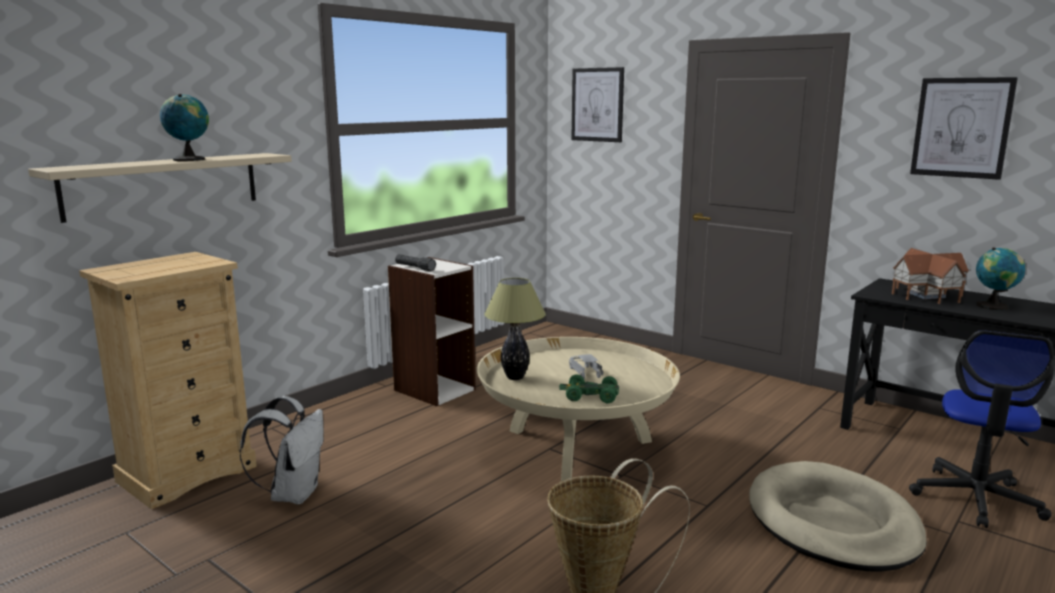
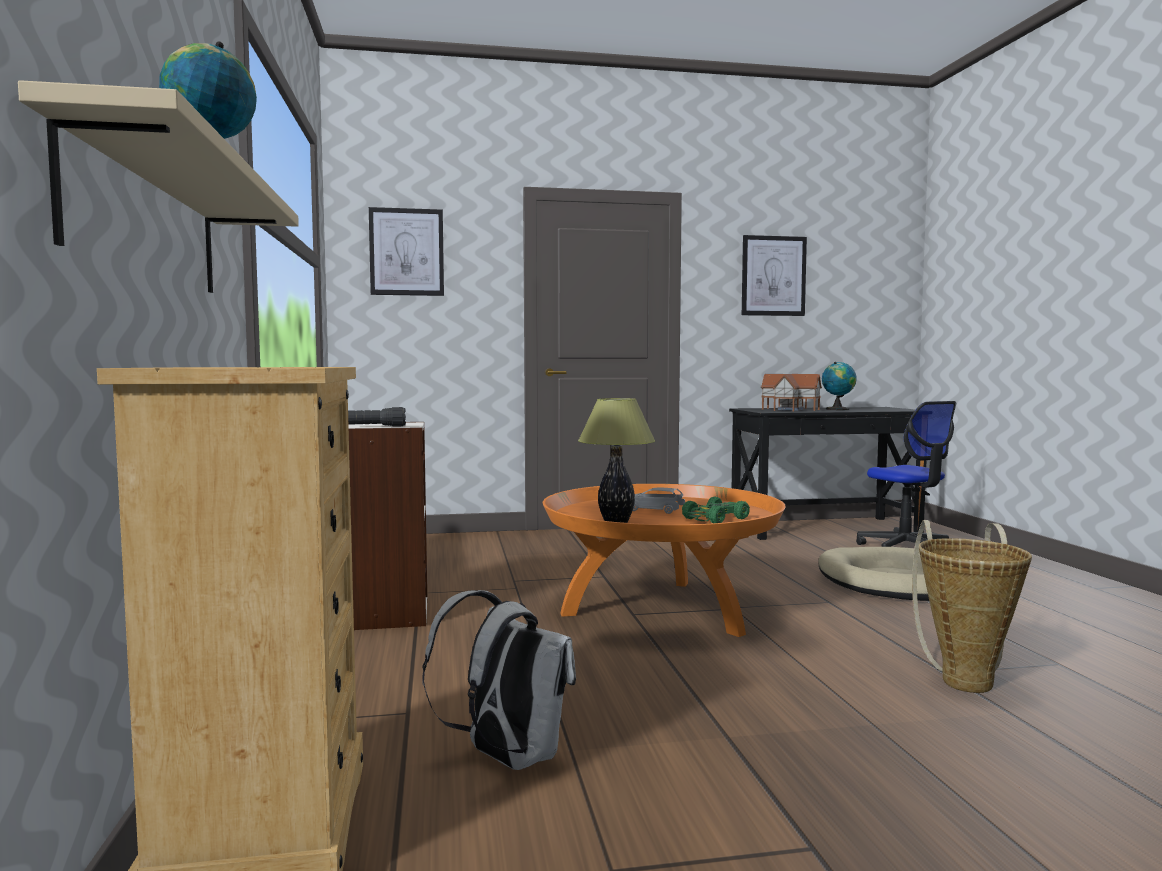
camera: 50 degrees left, 10 degrees down
(575, 453) = (661, 609): beige coffee table -> orange coffee table

